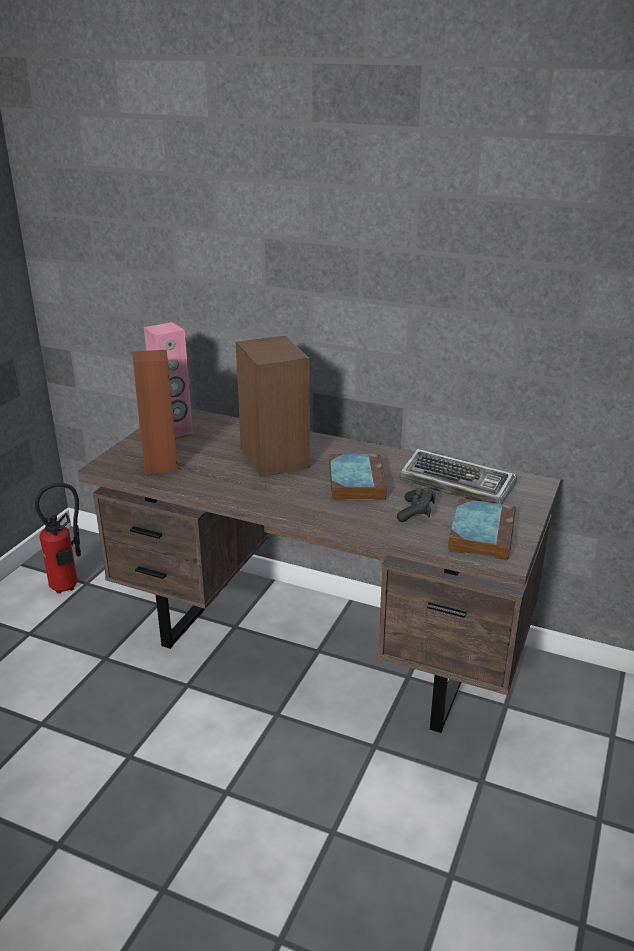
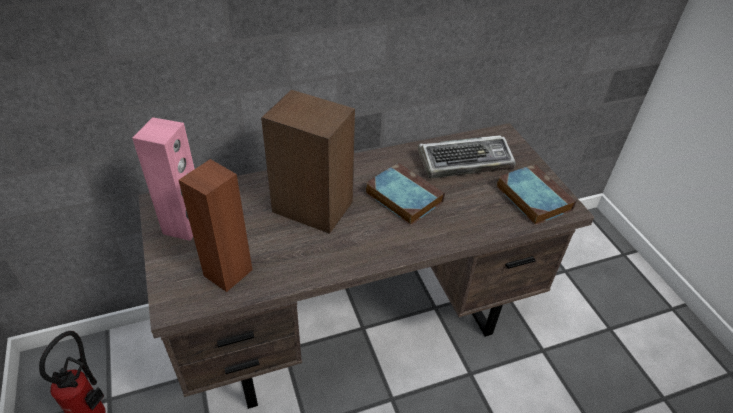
camera: 45 degrees left, 15 degrees up
(416, 512) = (475, 202): black game controller -> none

